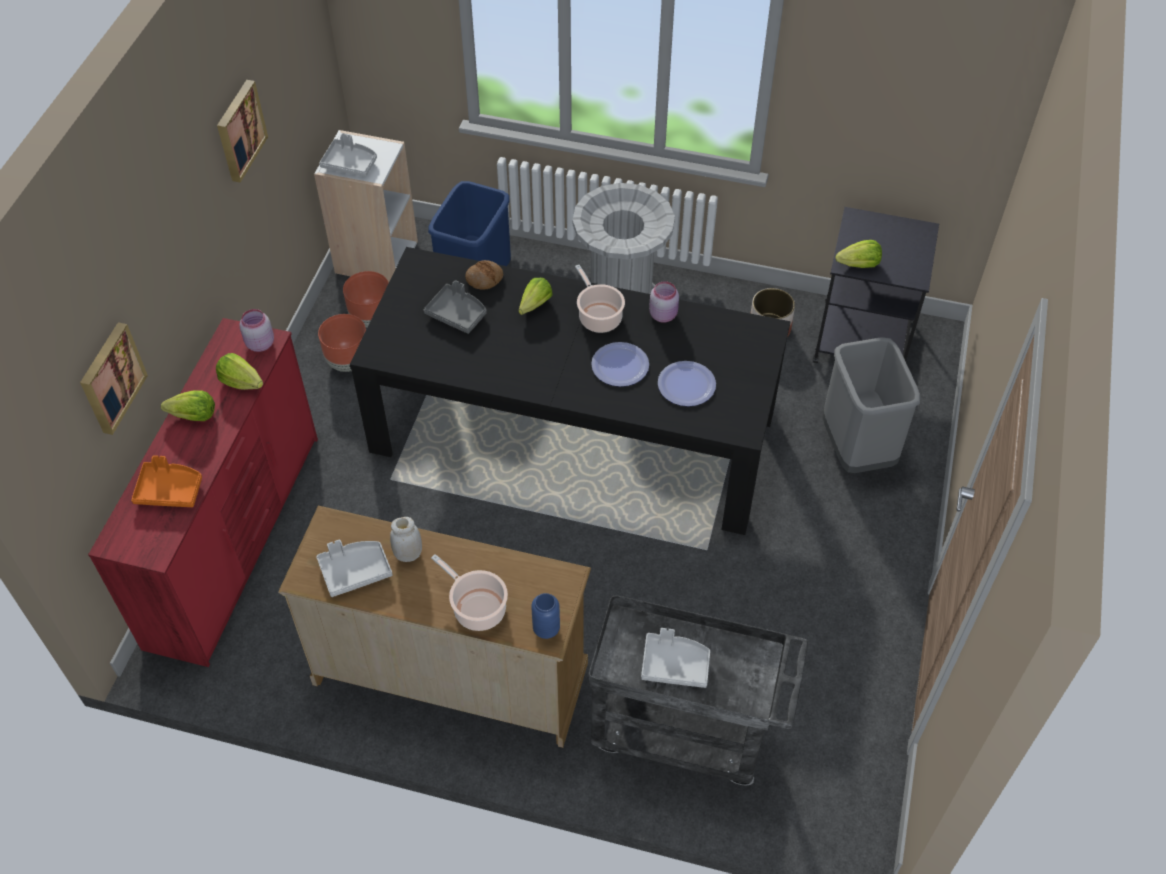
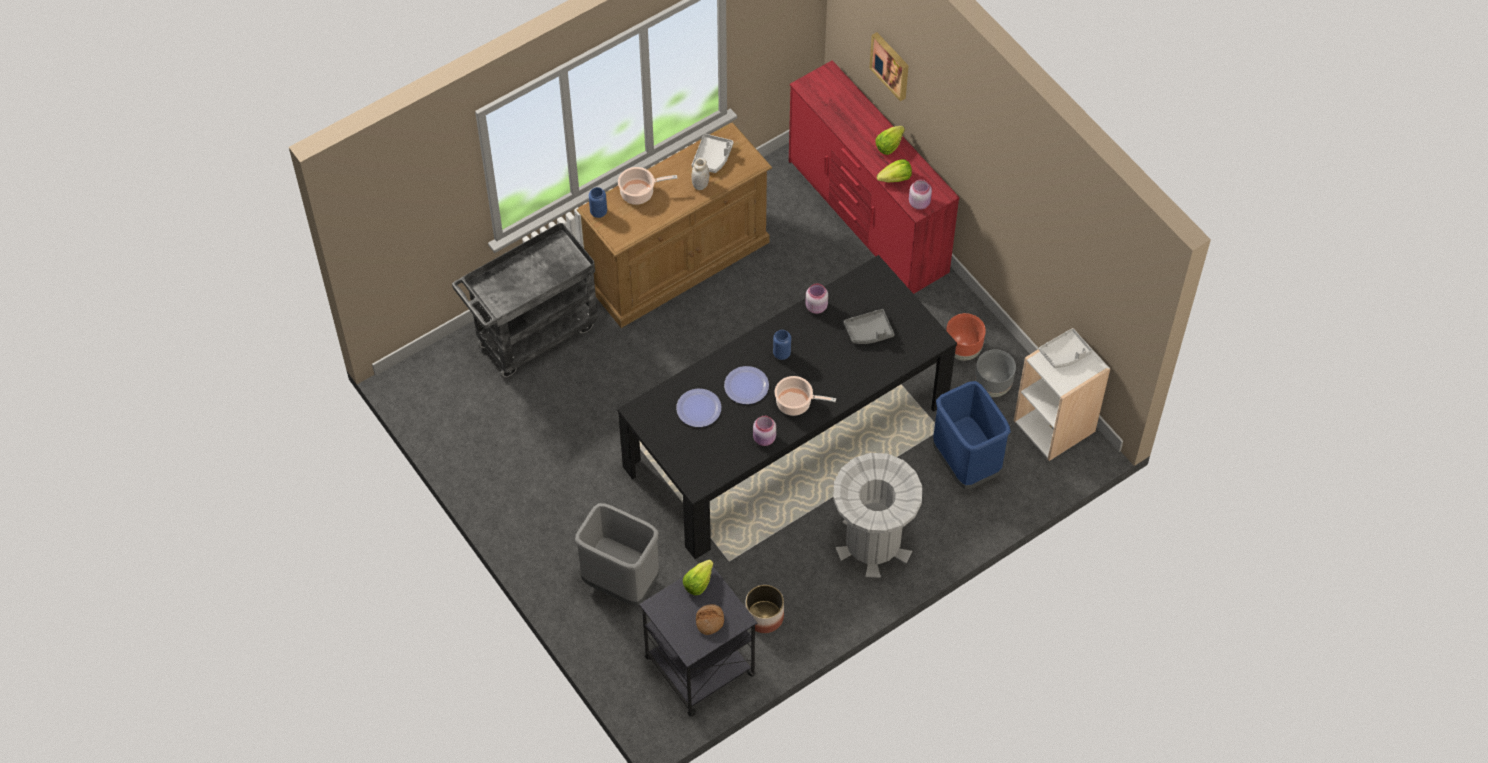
camera: 130 degrees right, 5 degrees up
(169, 490) = (843, 110): orange tray -> none
(239, 130) = (1031, 195): picture -> none
(371, 318) = (993, 387): brown planter -> grey planter
(466, 373) = (815, 306): none -> pink jar
(484, 278) = (887, 365): bread -> bread (709, 621)
(532, 307) = (837, 374): lettuce -> none
(553, 362) = (781, 354): none -> blue vase
(675, 664) = (535, 270): grey tray -> none

